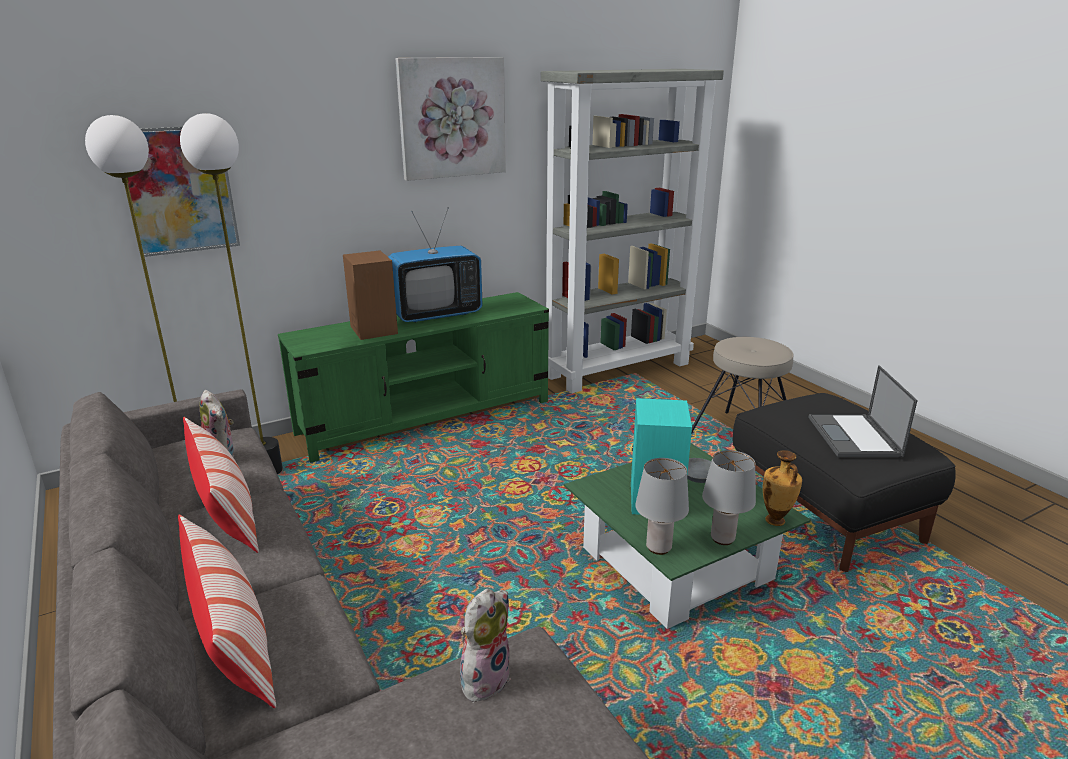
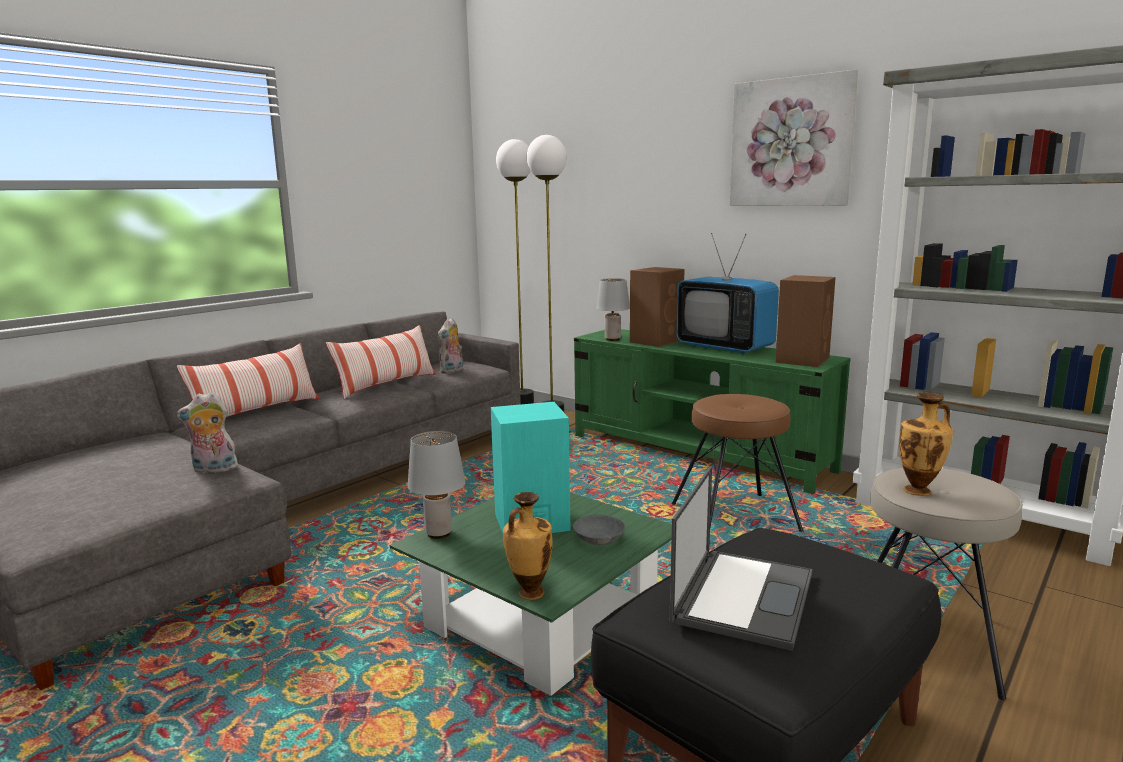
camera: 70 degrees right, 10 degrees down
(179, 190) = (571, 199): picture -> none
(484, 678) = (213, 470): plush toy -> plush toy turned 150 degrees clockwise
(509, 304) = (803, 360): none -> brown speaker
(563, 441) = (735, 518): none -> brown stool
(722, 538) = (473, 563): grey table lamp -> grey table lamp (613, 339)
(760, 354) = (919, 491): none -> vase
(855, 437) = (743, 596): laptop -> laptop turned 135 degrees clockwise

